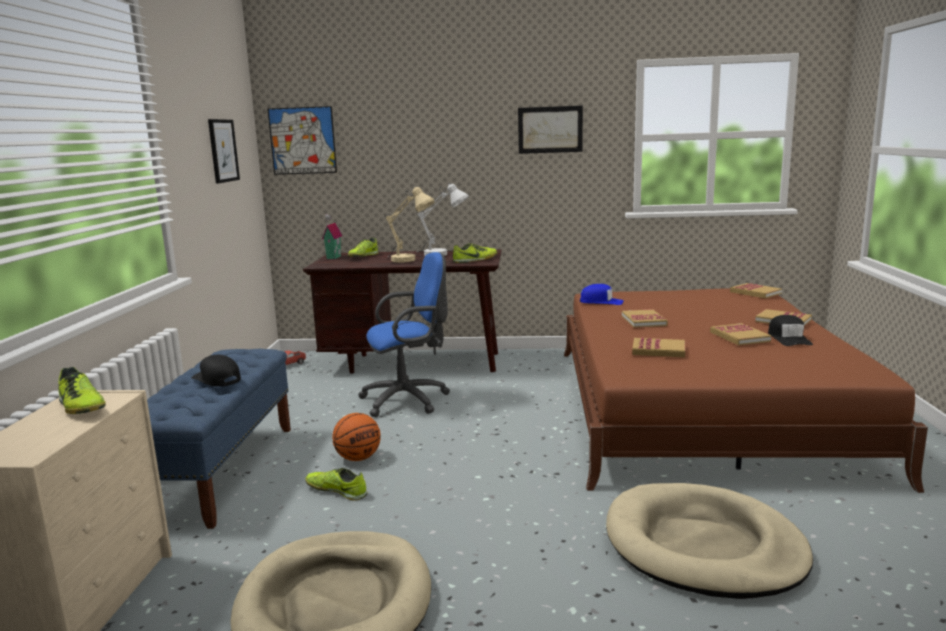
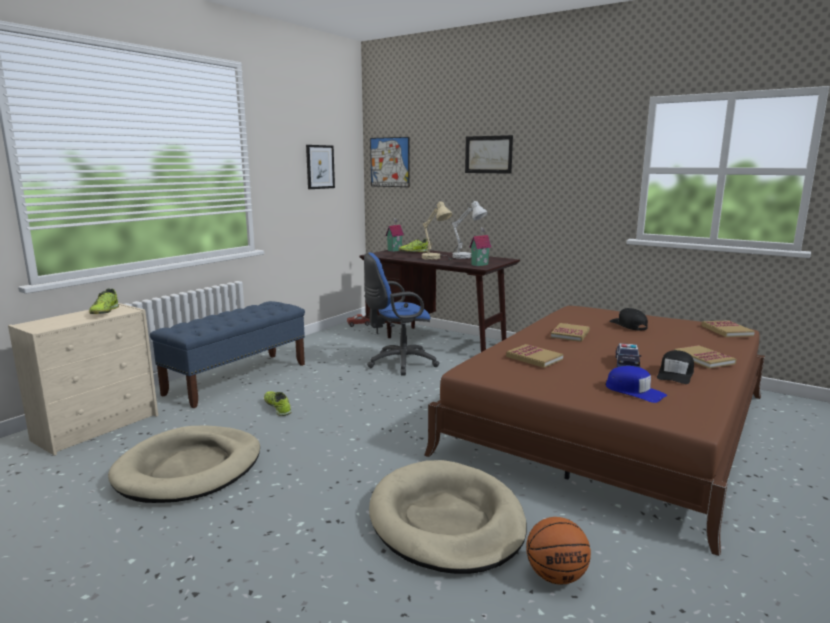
camera: 30 degrees right, 0 degrees up
(217, 379) = (235, 316): black cap -> black cap (628, 325)
(358, 458) = (316, 392): basketball -> basketball (556, 576)
(409, 400) = (398, 363): blue office chair -> blue office chair turned 150 degrees clockwise
(475, 260) = (479, 264): shoe -> toy house
(550, 129) = (567, 160): picture -> picture (488, 154)
(601, 302) = (570, 314): blue cap -> blue cap (635, 391)
(739, 337) = (627, 362): book -> toy car

